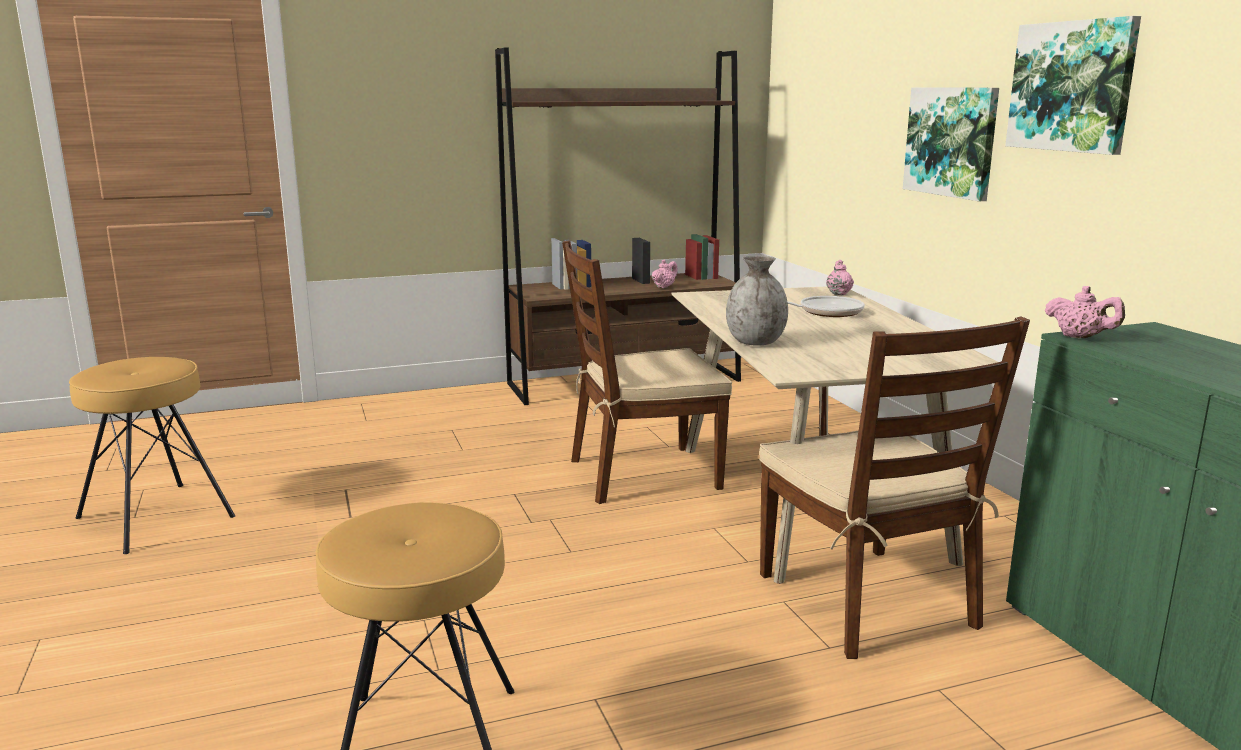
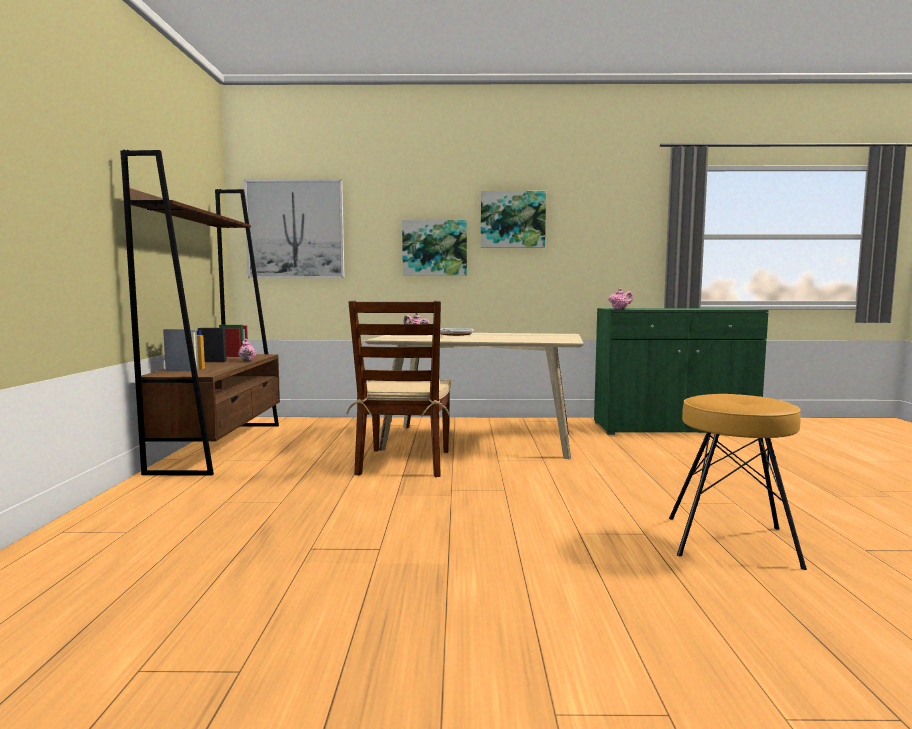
camera: 70 degrees left, 10 degrees down
(156, 516) = (258, 653): brown stool -> none
(756, 342) = (507, 340): grey vase -> none
(816, 101) = (295, 229): none -> picture
(867, 601) = (594, 449): brown chair -> none

